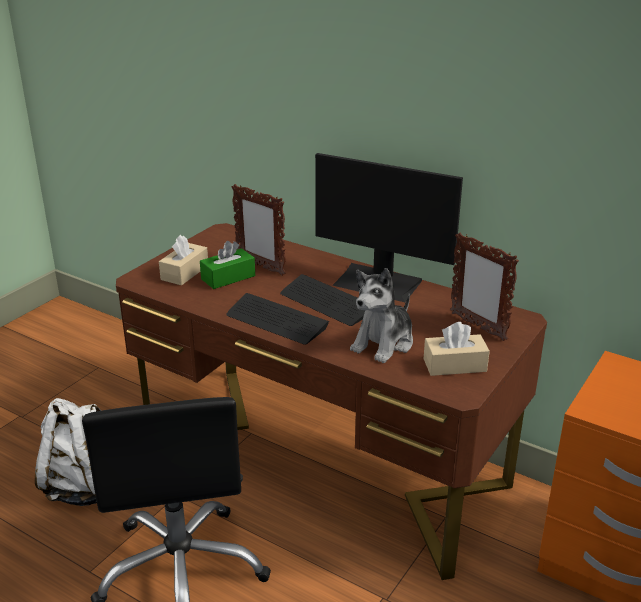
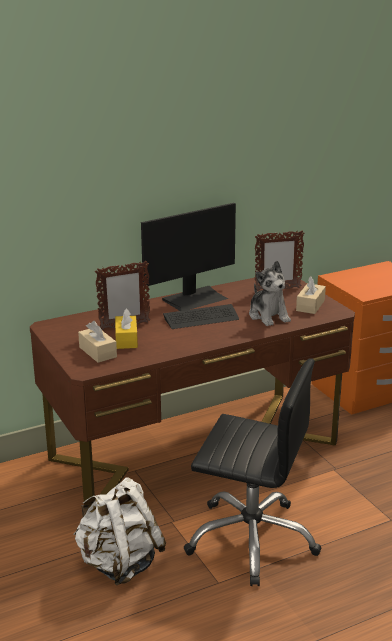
camera: 60 degrees left, 5 degrees down
(228, 277) = (126, 339): green tissue box -> yellow tissue box
(276, 321) = (206, 338): keyboard -> none

